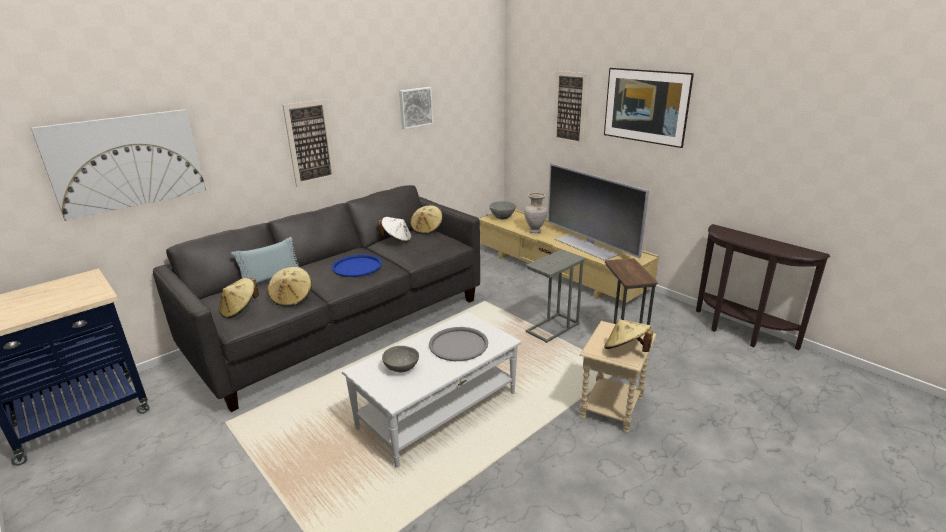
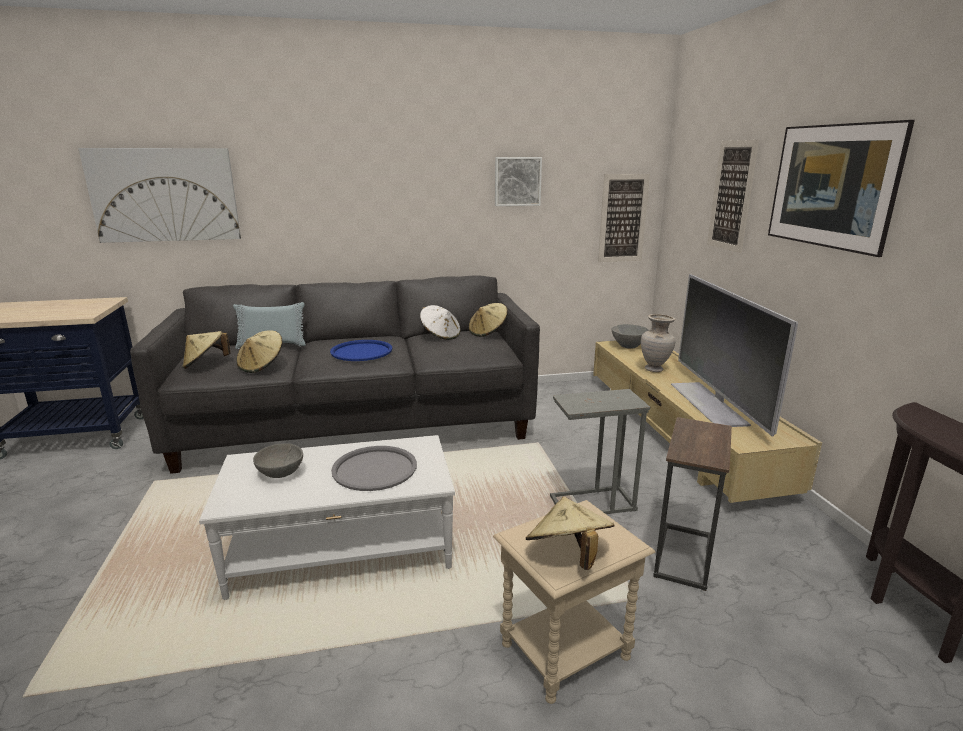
camera: 30 degrees right, 5 degrees down
(310, 143) = (369, 206): picture -> picture (623, 218)

